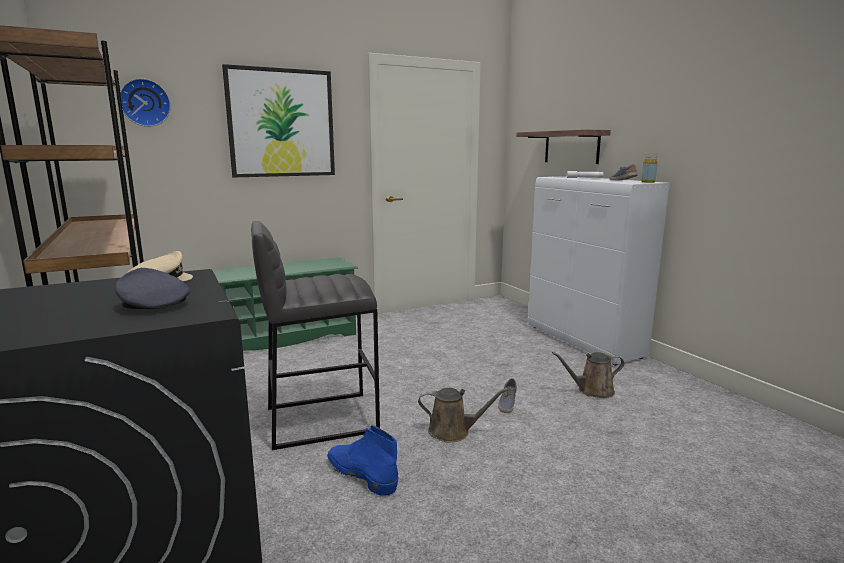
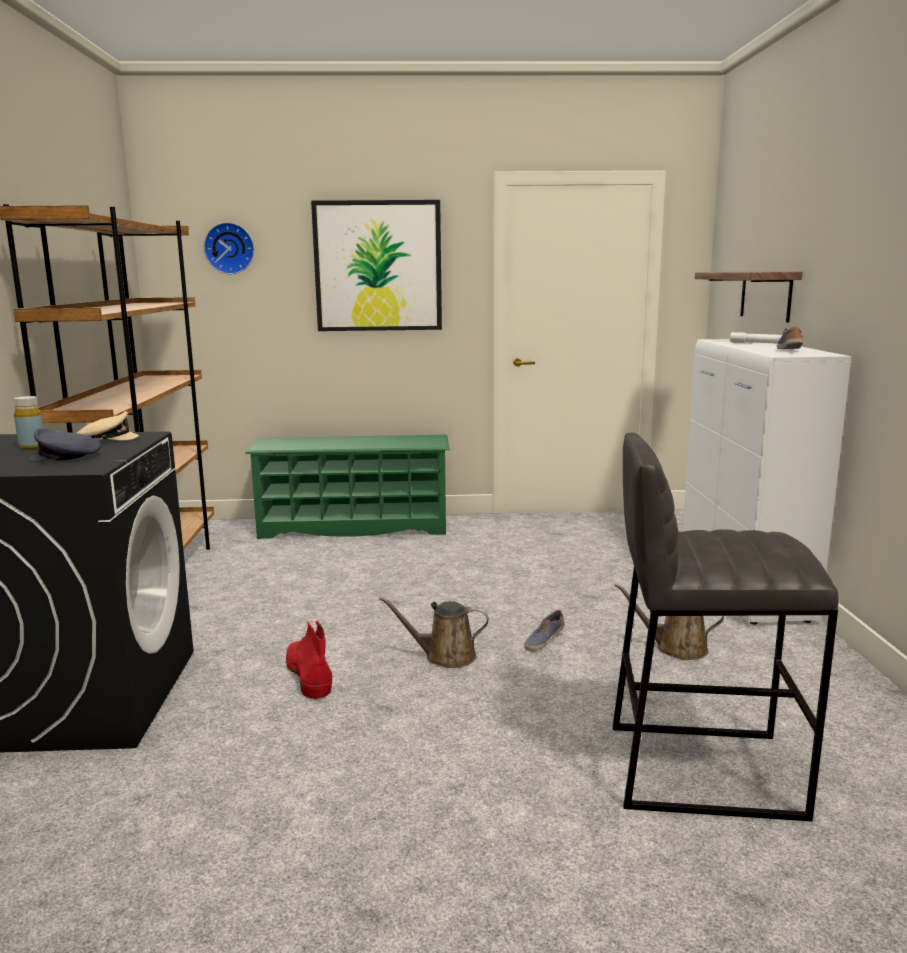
camera: 25 degrees right, 0 degrees up
(153, 305) = (66, 457): grey cap -> grey cap turned 75 degrees counterclockwise
(320, 419) = (320, 616): grey stool -> grey stool (700, 768)
(361, 474) = (308, 674): blue boot -> red boot
(453, 432) = (445, 656): brown watering can -> brown watering can turned 150 degrees clockwise
(648, 182) = (817, 354): yellow bottle -> yellow bottle (32, 447)

